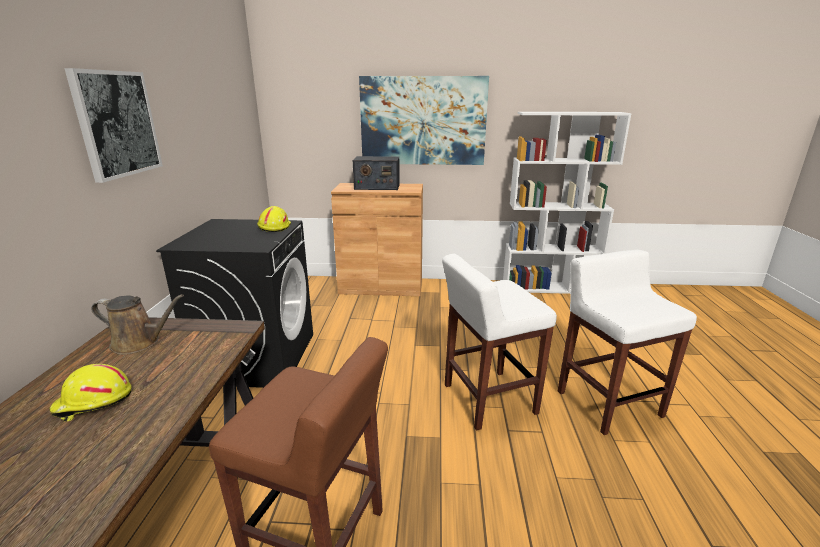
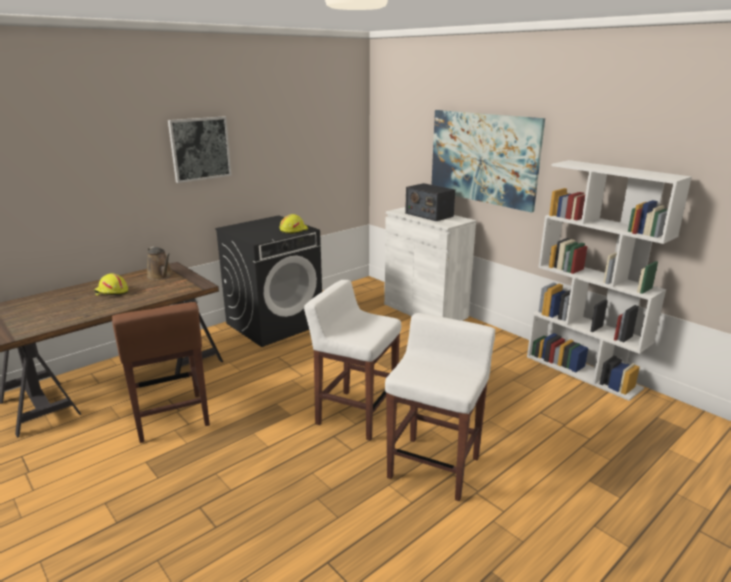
camera: 45 degrees right, 0 degrees up
(381, 286) = (425, 311): brown cabinet -> white cabinet

